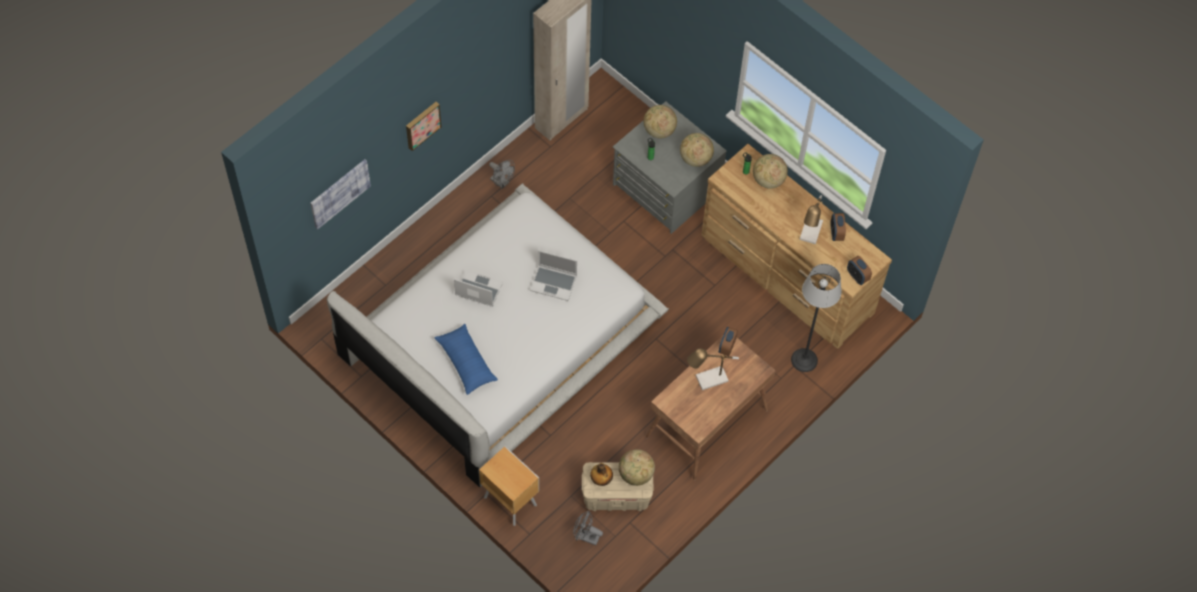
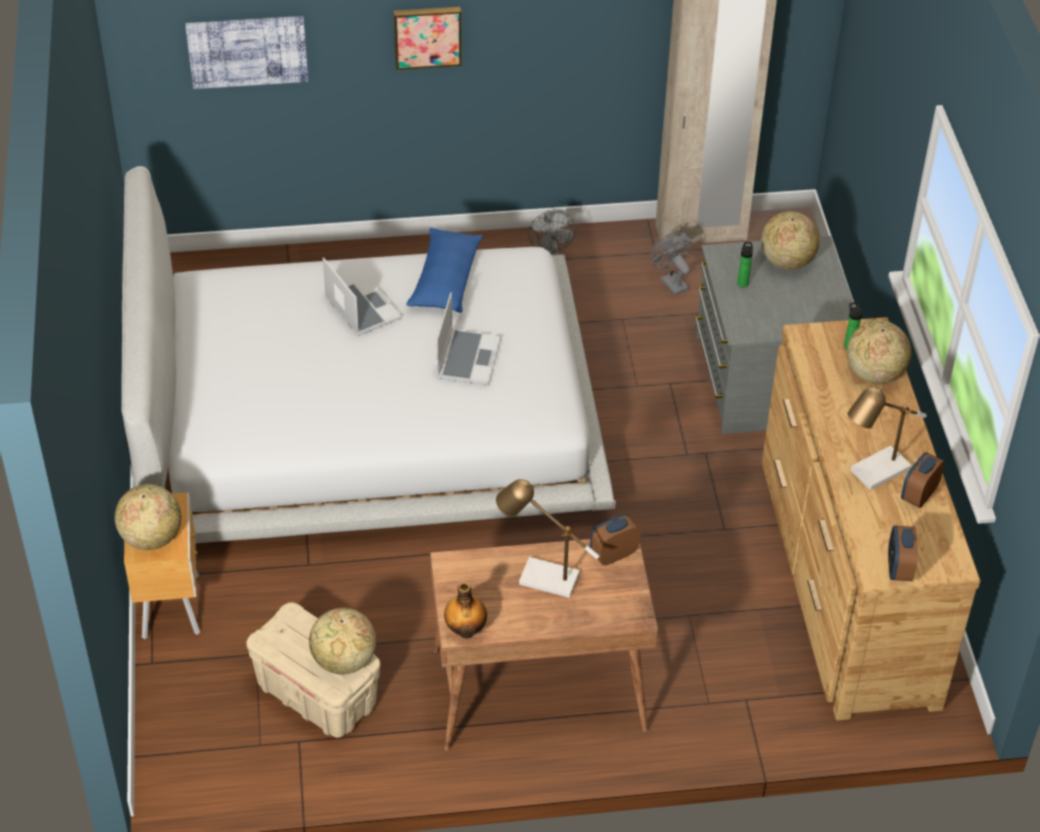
camera: 40 degrees right, 15 degrees down
(466, 362) = (255, 376): blue pillow -> blue pillow (445, 279)
(554, 283) = (467, 358): laptop -> laptop turned 135 degrees counterclockwise
(586, 537) = (220, 718): grey fan -> grey fan (670, 282)
(601, 479) = (290, 635): bottle -> bottle (466, 629)
(695, 158) = (807, 318): globe -> globe (151, 537)
(804, 360) = (768, 702): floor lamp -> none

